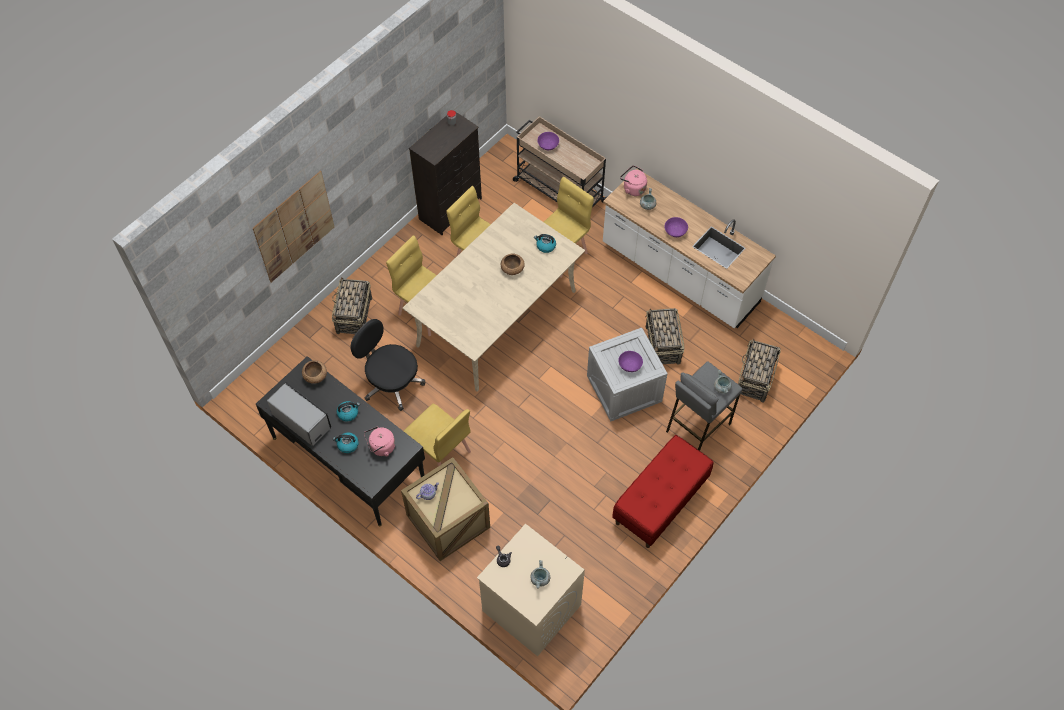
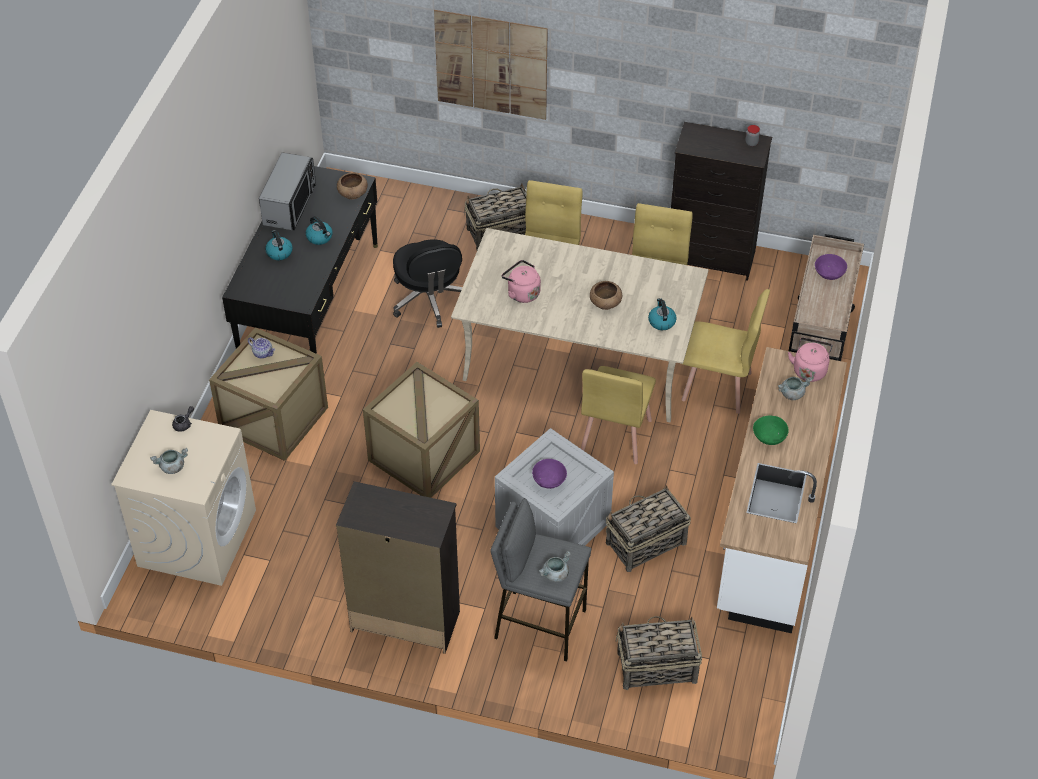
camera: 65 degrees right, 10 degrees down
(381, 447) = (290, 280): pink kettle -> pink kettle (522, 293)
(391, 383) = (429, 300): black office chair -> black office chair turned 150 degrees clockwise
(440, 453) = (359, 378): yellow chair -> yellow chair (615, 435)
(530, 441) = (422, 456): none -> crate
(660, 502) = (404, 620): red bench -> black dresser
(675, 232) = (769, 437): purple bowl -> green bowl

